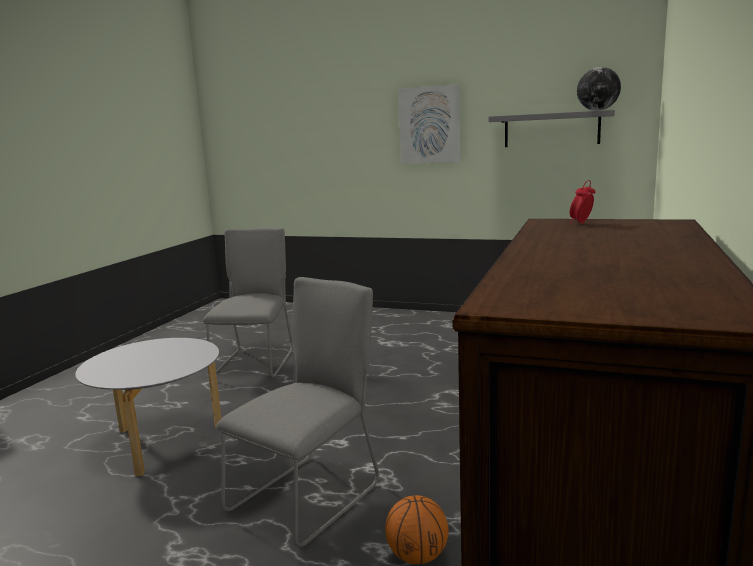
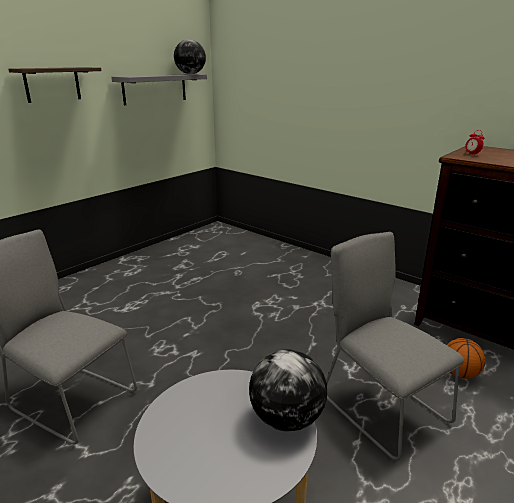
camera: 70 degrees left, 10 degrees up
(160, 374) = (287, 419): none -> globe
(430, 125) = (52, 84): picture -> shelf

